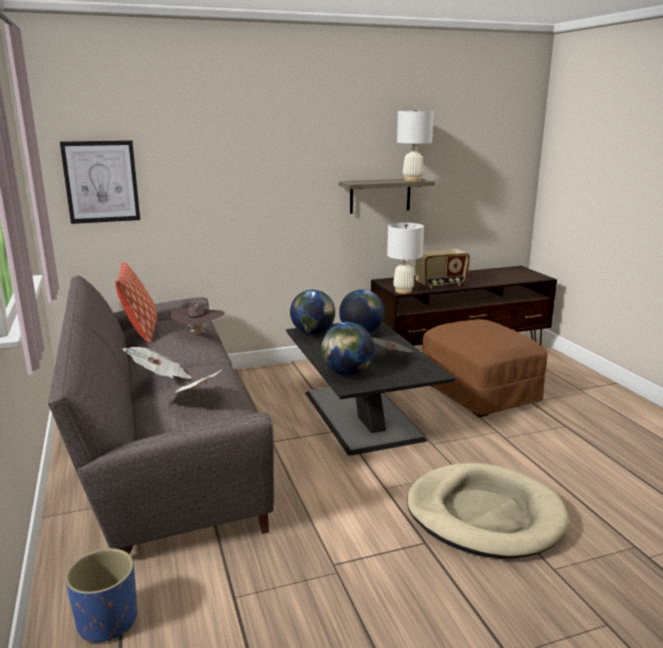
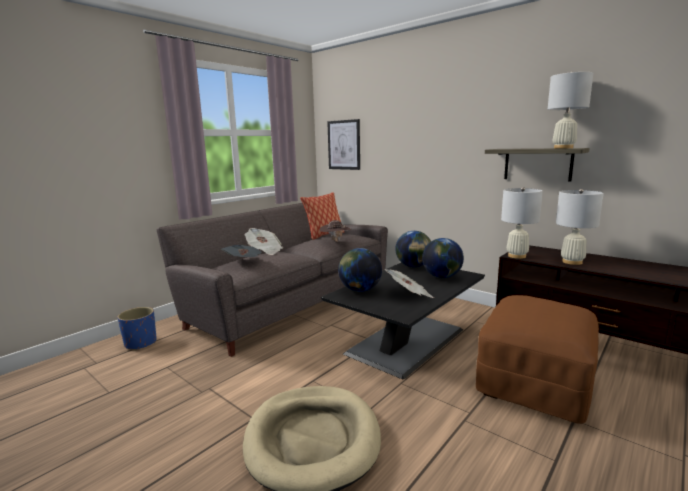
camera: 60 degrees right, 5 degrees down
(441, 284) = (572, 262): radio -> white table lamp

